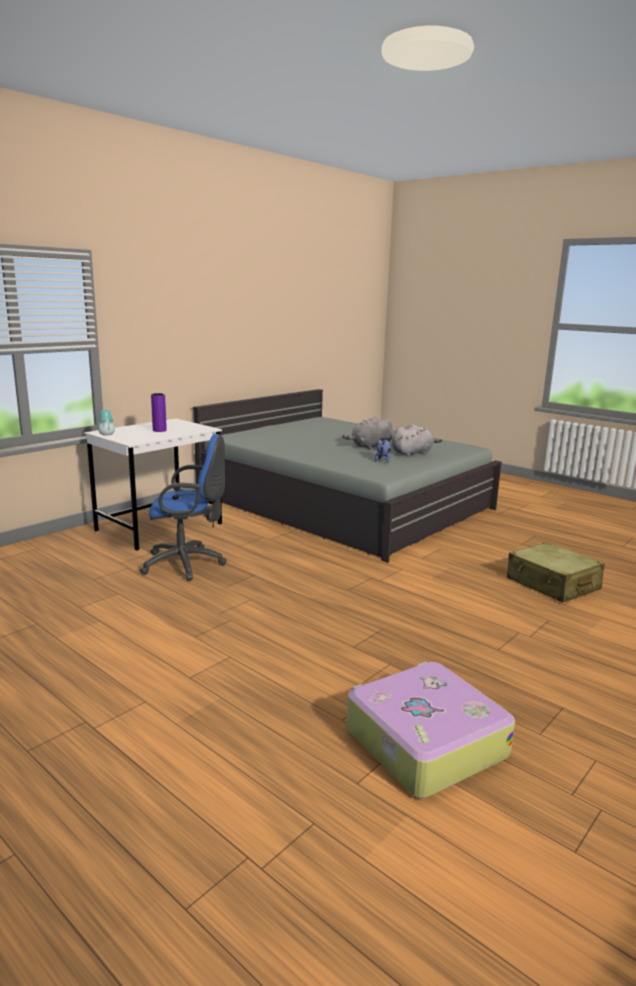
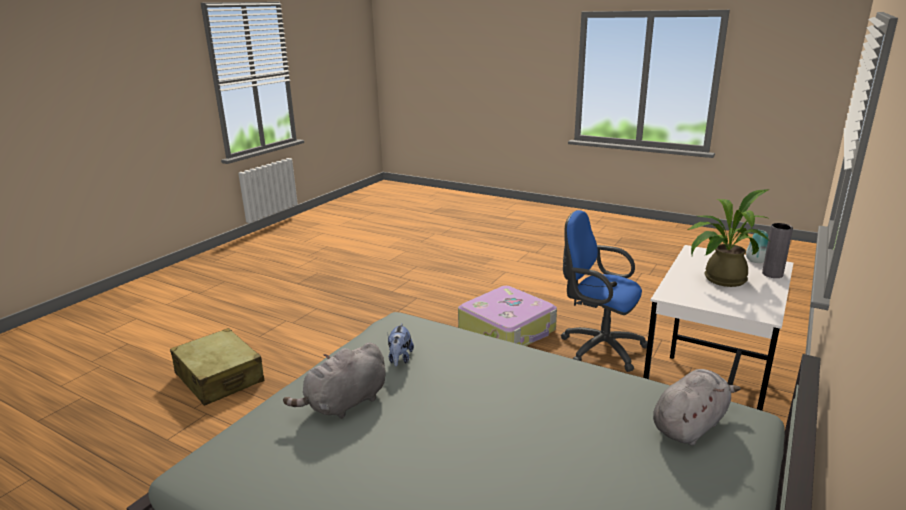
camera: 170 degrees right, 5 degrees up
(118, 429) = (772, 274): none -> grey vase
(159, 430) = (719, 280): purple vase -> potted plant
(187, 564) = (598, 347): blue office chair -> blue office chair turned 45 degrees clockwise
(370, 447) = (428, 420): grey plush toy -> grey plush toy (690, 425)
(423, 742) = (376, 264): suitcase -> suitcase (508, 330)

